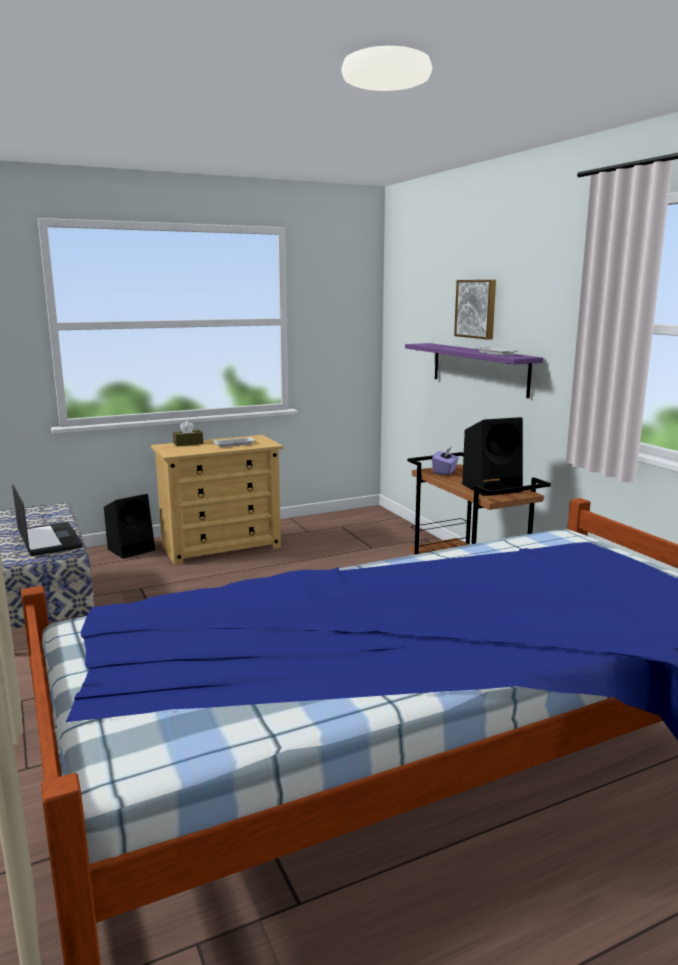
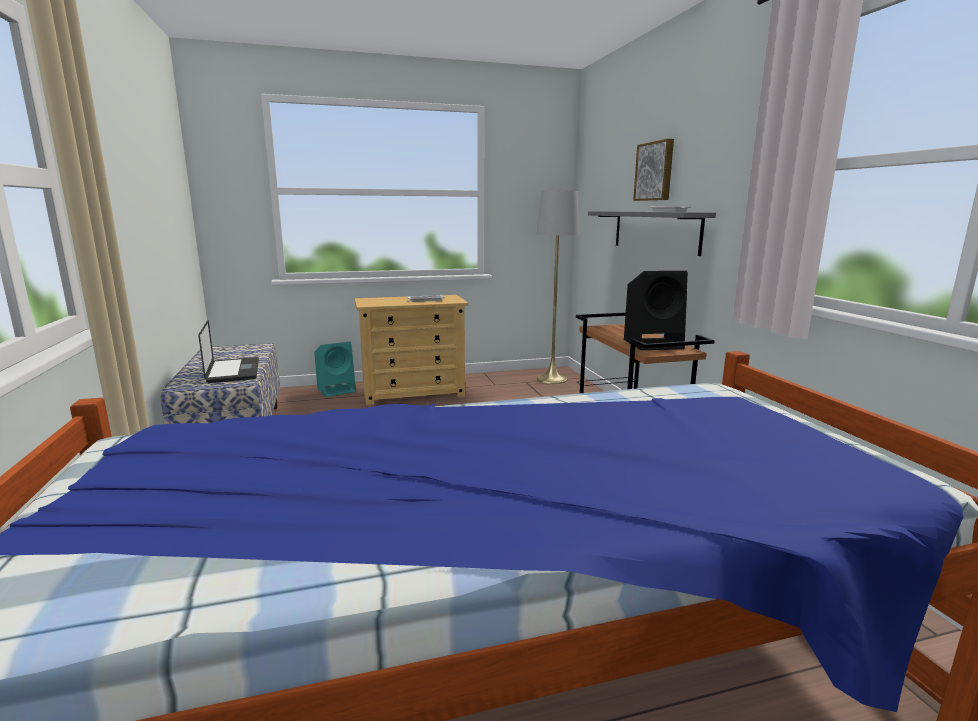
camera: 10 degrees right, 0 degrees up
(132, 549) = (337, 390): black speaker -> turquoise speaker
(188, 443) = (386, 298): brown tissue box -> none
(368, 521) = (552, 379): none -> grey floor lamp
(445, 471) = (611, 329): purple tissue box -> none
(479, 368) = (655, 231): purple shelf -> grey shelf

